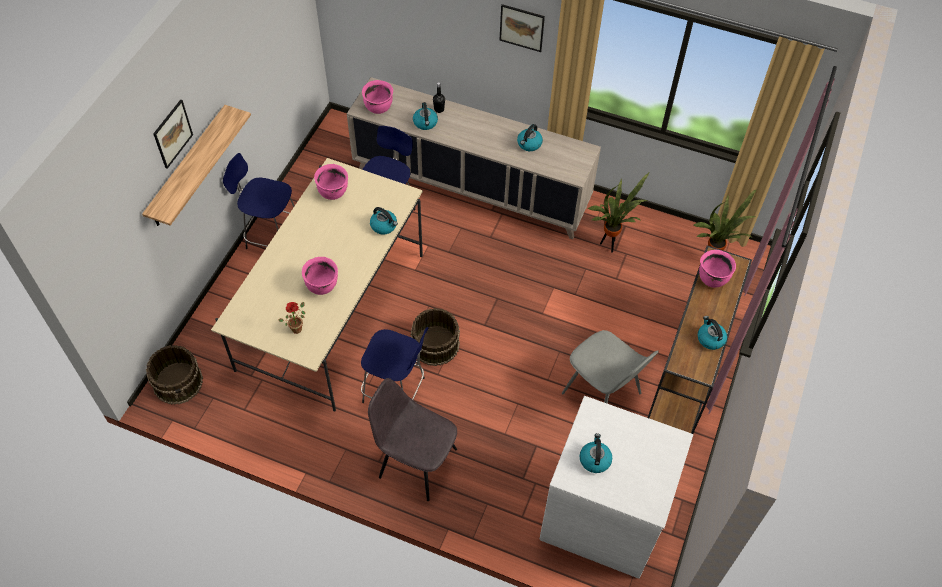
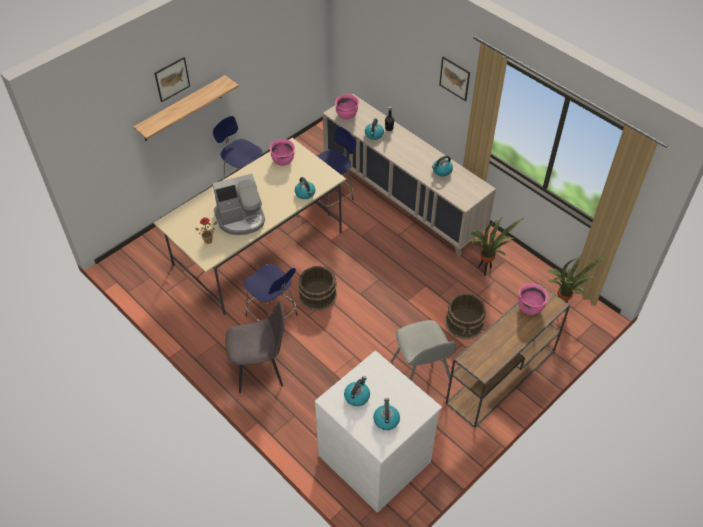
camera: 25 degrees right, 5 degrees down
(178, 382) = (134, 259): brown bucket -> brown bucket (465, 323)
(322, 286) = (241, 219): pink cooking pot -> coffee machine
(416, 462) = (260, 368): grey chair -> grey chair turned 120 degrees clockwise
(710, 339) = (502, 349): kettle -> kettle (386, 419)

